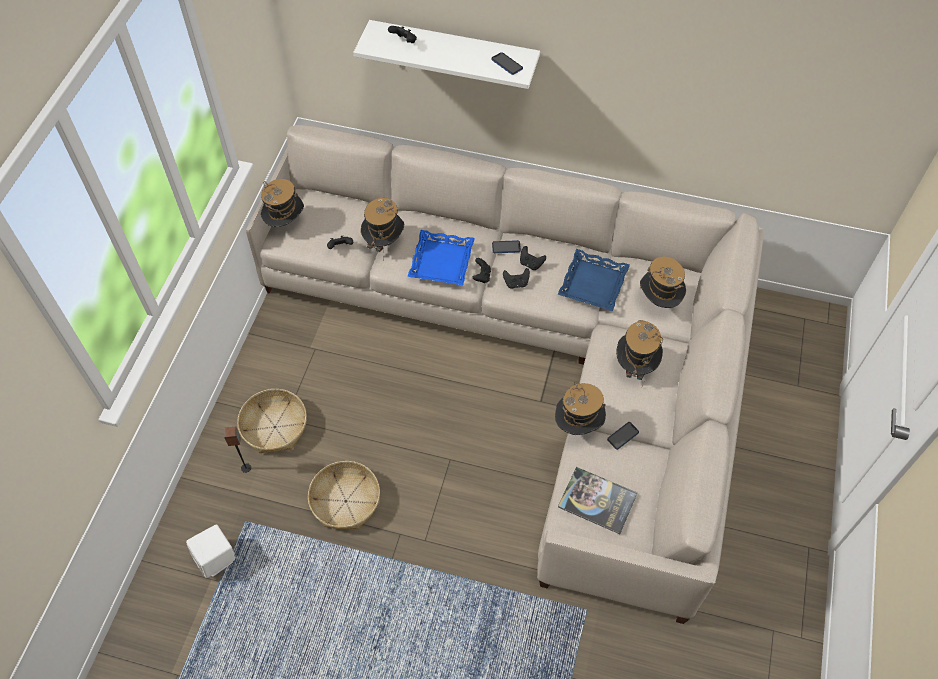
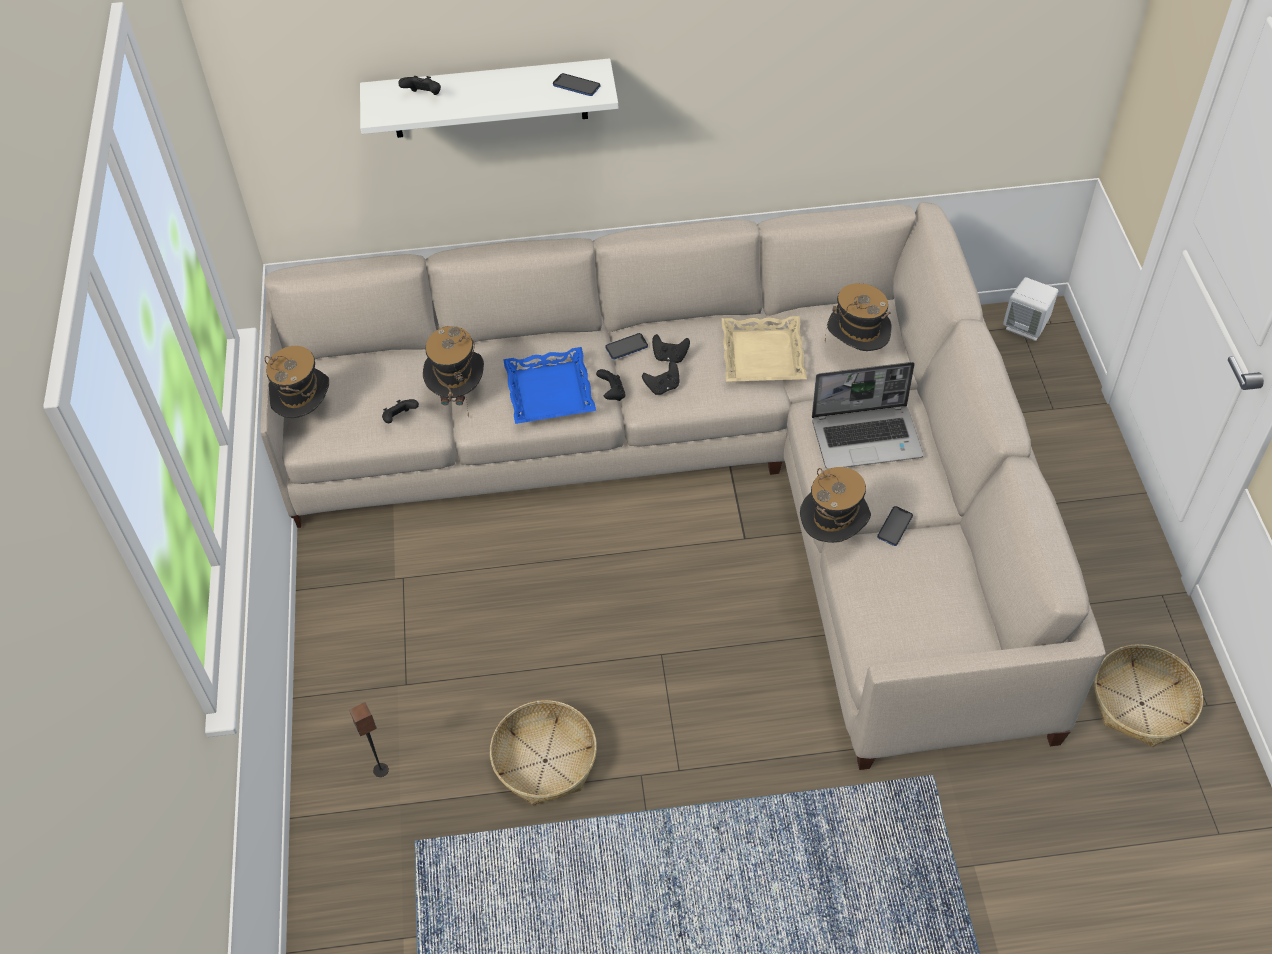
camera: 20 degrees left, 5 degrees down
(216, 559) = (398, 908): white speaker -> white speaker (1026, 326)
(275, 426) = (396, 700): basket -> basket (1141, 703)
(592, 284) = (762, 355): blue tray -> beige tray
(597, 500) = (904, 616): book -> none
(635, 366) = (867, 437): hat -> laptop

